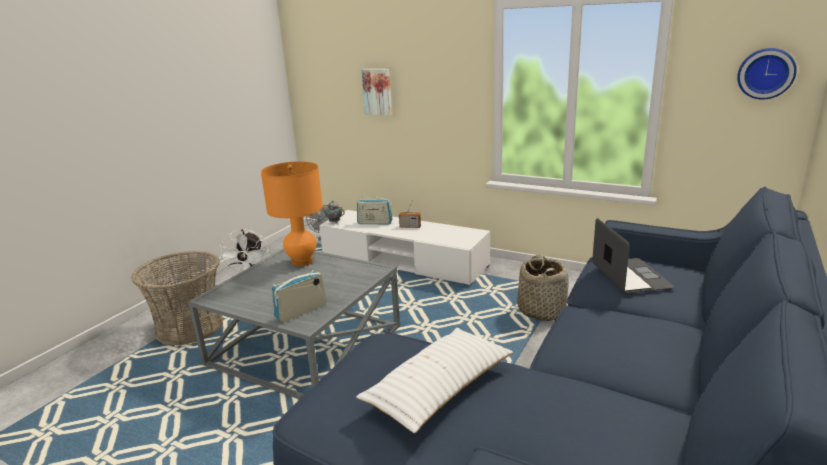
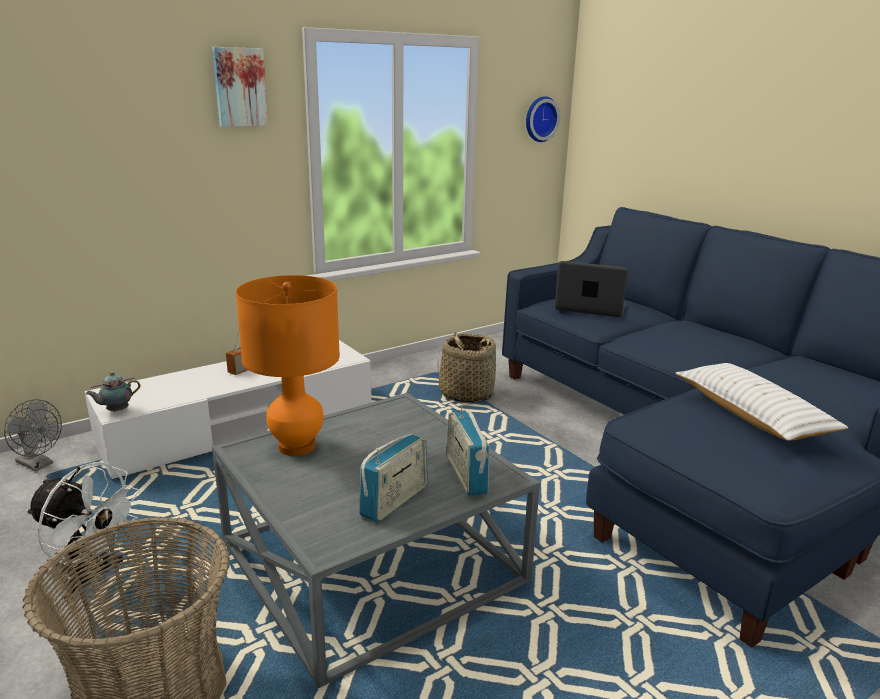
camera: 65 degrees left, 0 degrees up
(375, 223) = (183, 385): radio -> radio (394, 501)
(378, 91) = (112, 168): picture -> picture (239, 87)

